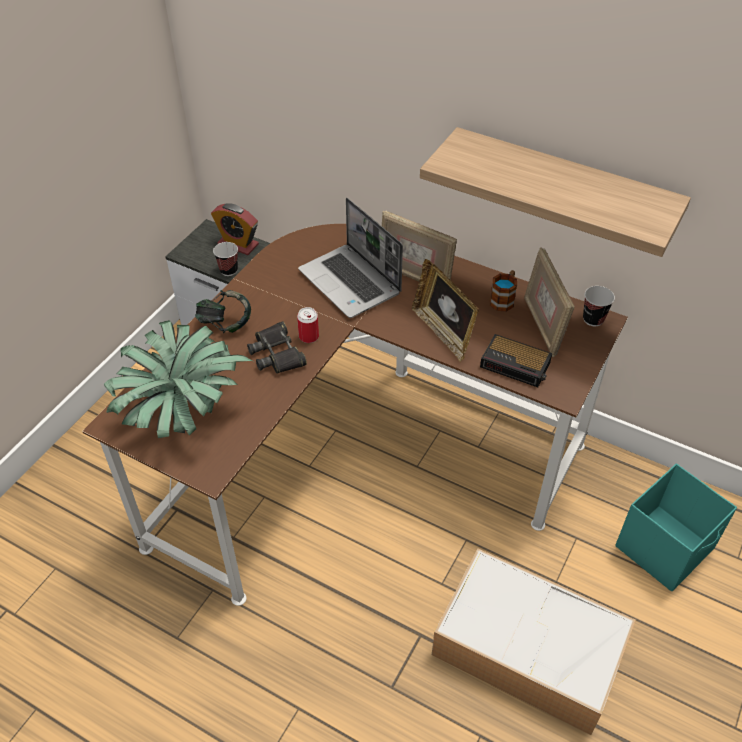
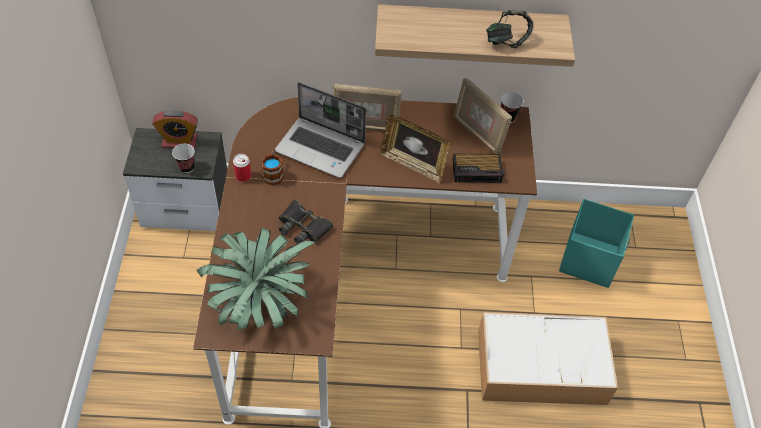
camera: 30 degrees left, 5 degrees up
(225, 324) = (246, 217): headphones -> headphones (506, 41)
(309, 336) = (318, 204): can -> can (243, 176)
(503, 299) = (439, 123): mug -> mug (273, 173)

